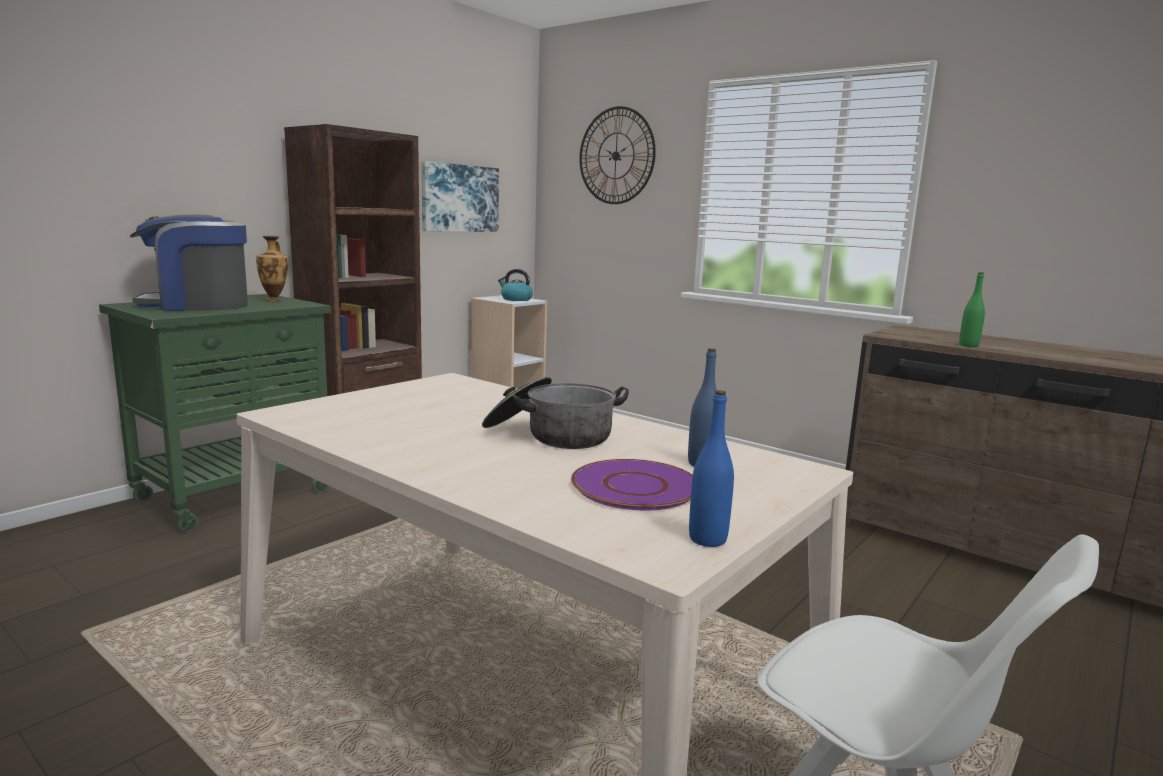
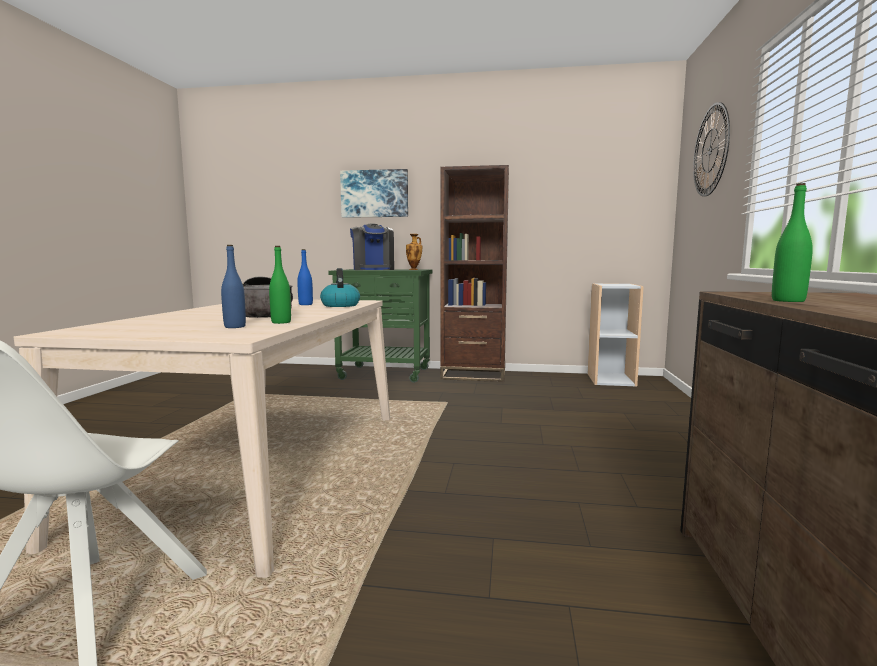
camera: 60 degrees right, 5 degrees down
(197, 305) = (373, 269): coffee machine -> coffee machine turned 150 degrees counterclockwise
(459, 198) = (585, 208): picture -> picture (374, 194)
(516, 299) = (619, 284): kettle -> kettle (340, 305)
(636, 486) = (179, 324): purple plate -> none
(676, 442) = (281, 322): none -> green bottle
(707, 539) = (91, 334): blue bottle -> blue bottle (305, 304)

